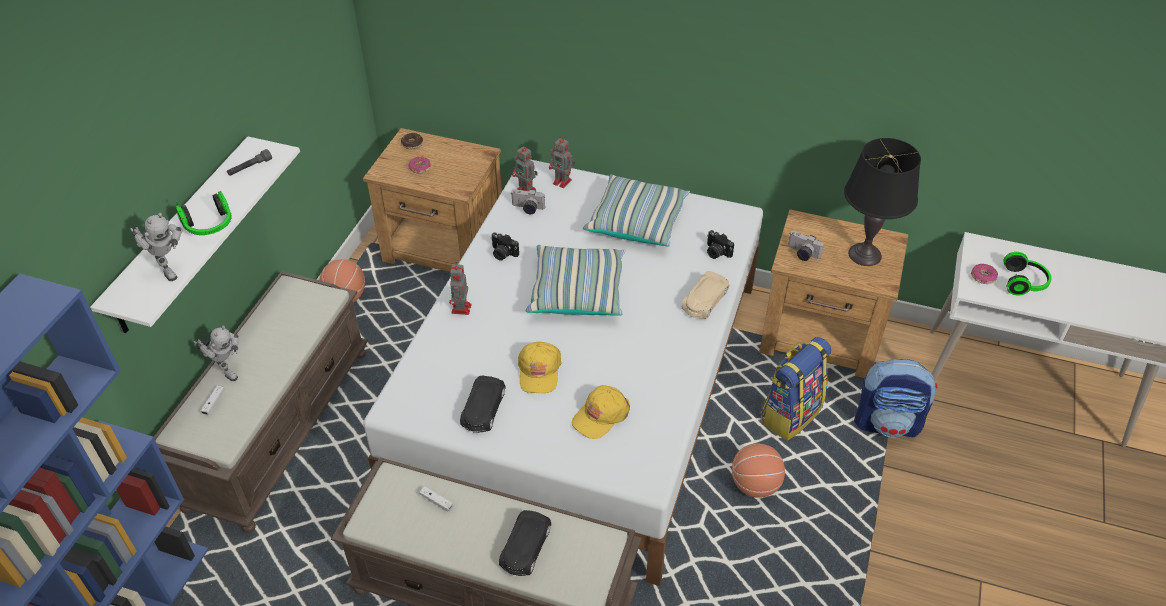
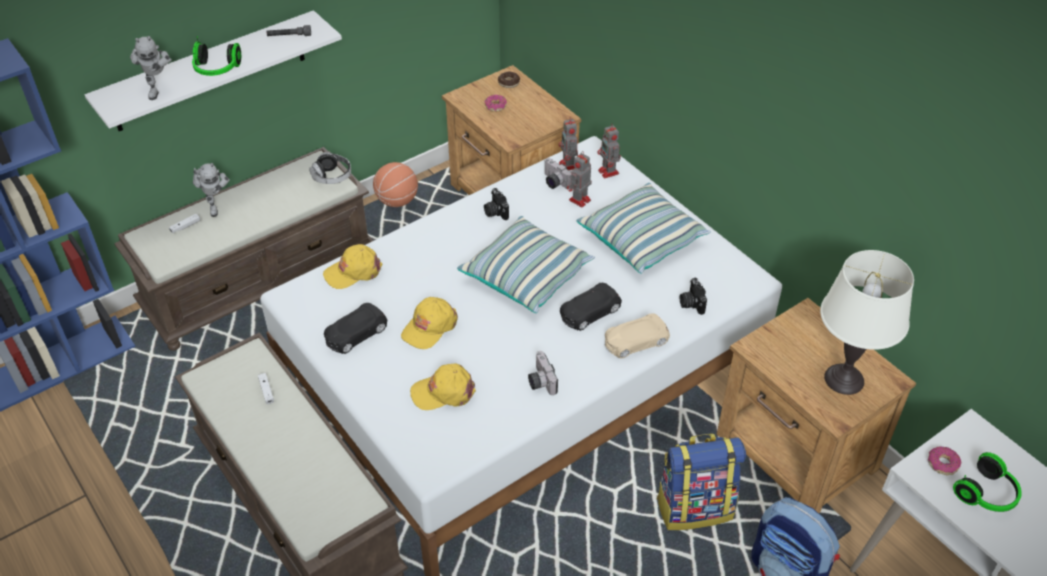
camera: 35 degrees right, 0 degrees up
(316, 293) = (332, 177): none -> headphones
(430, 360) = (353, 271): none -> yellow cap
(461, 309) = (416, 242): toy robot -> toy robot (579, 200)
(525, 548) = (296, 468): black toy car -> black toy car (589, 312)
(754, 485) = (598, 551): basketball -> none
(802, 254) = (776, 346): camera -> camera (540, 381)
(865, 255) = (844, 379): black table lamp -> white table lamp

